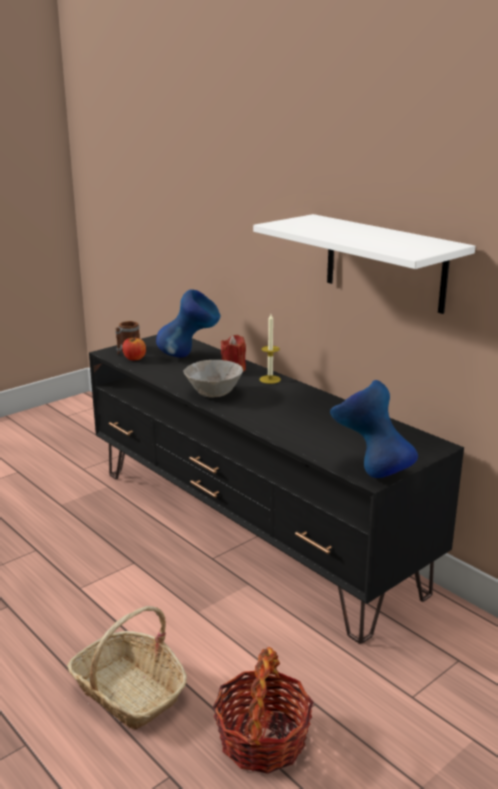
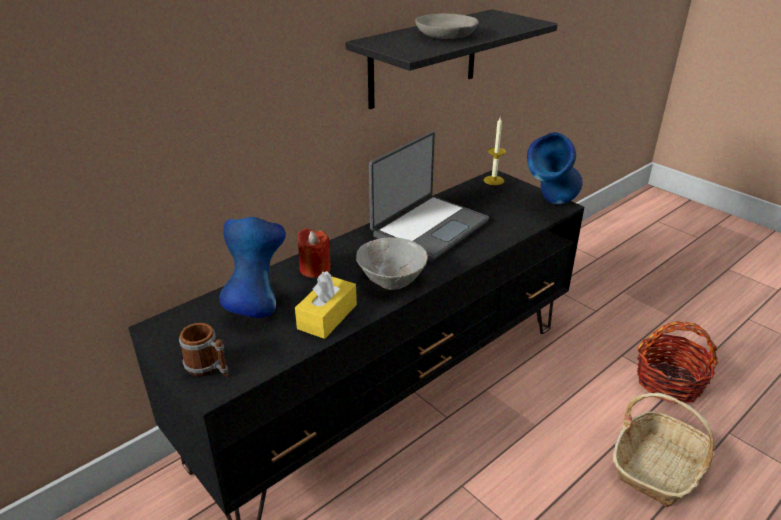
camera: 90 degrees left, 10 degrees up
(134, 358) = (252, 356): apple -> none
(171, 375) = (327, 316): none -> yellow tissue box
(270, 379) = (350, 245): candle -> candle (493, 180)
(305, 408) = (428, 228): none -> laptop
(338, 231) = (446, 36): none -> grey bowl
(384, 263) = (424, 59): white shelf -> black shelf

